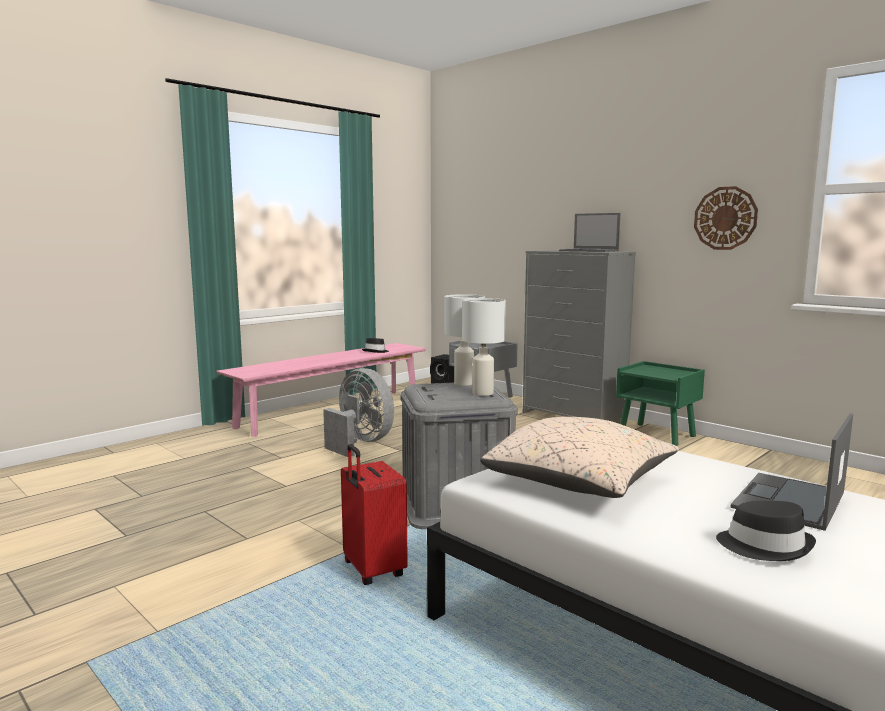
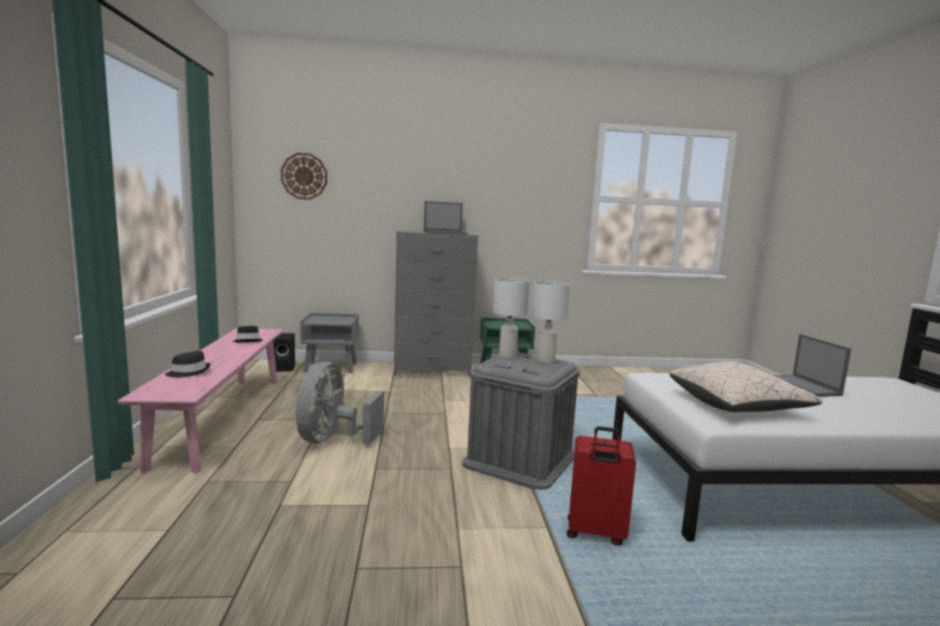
camera: 50 degrees left, 0 degrees up
(360, 443) = (333, 440): grey fan -> grey fan turned 75 degrees counterclockwise
(725, 218) = (538, 212): wall clock -> wall clock (304, 176)
(765, 546) = (859, 410): black hat -> black hat (188, 372)

